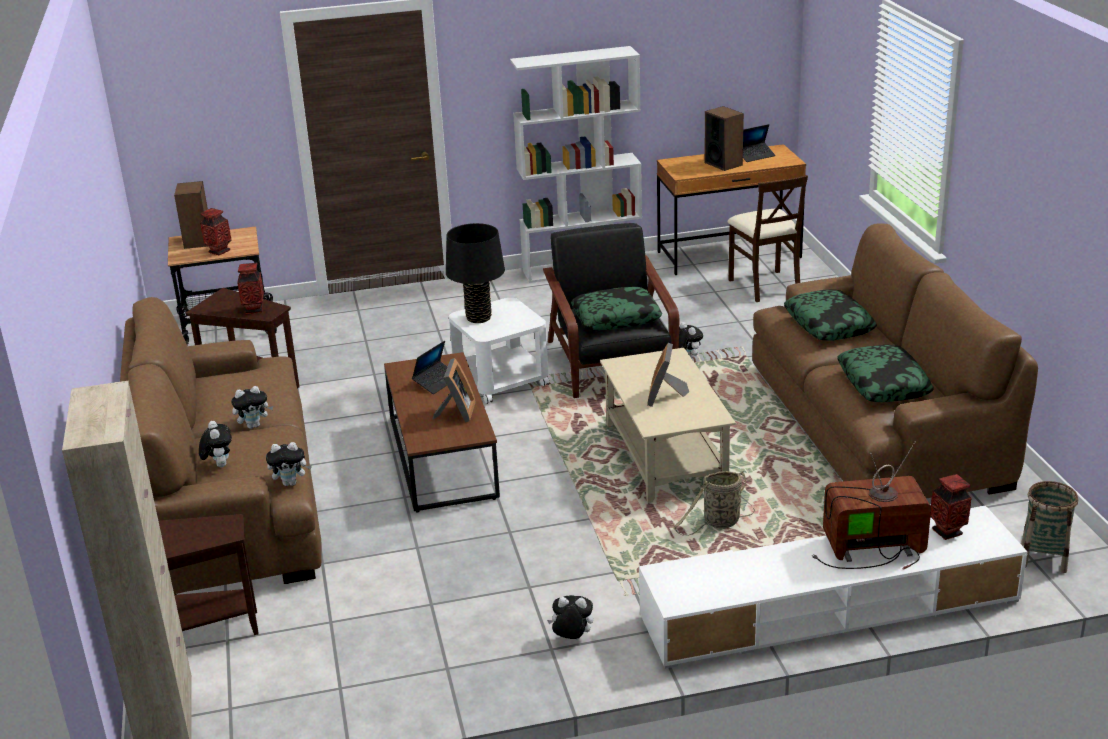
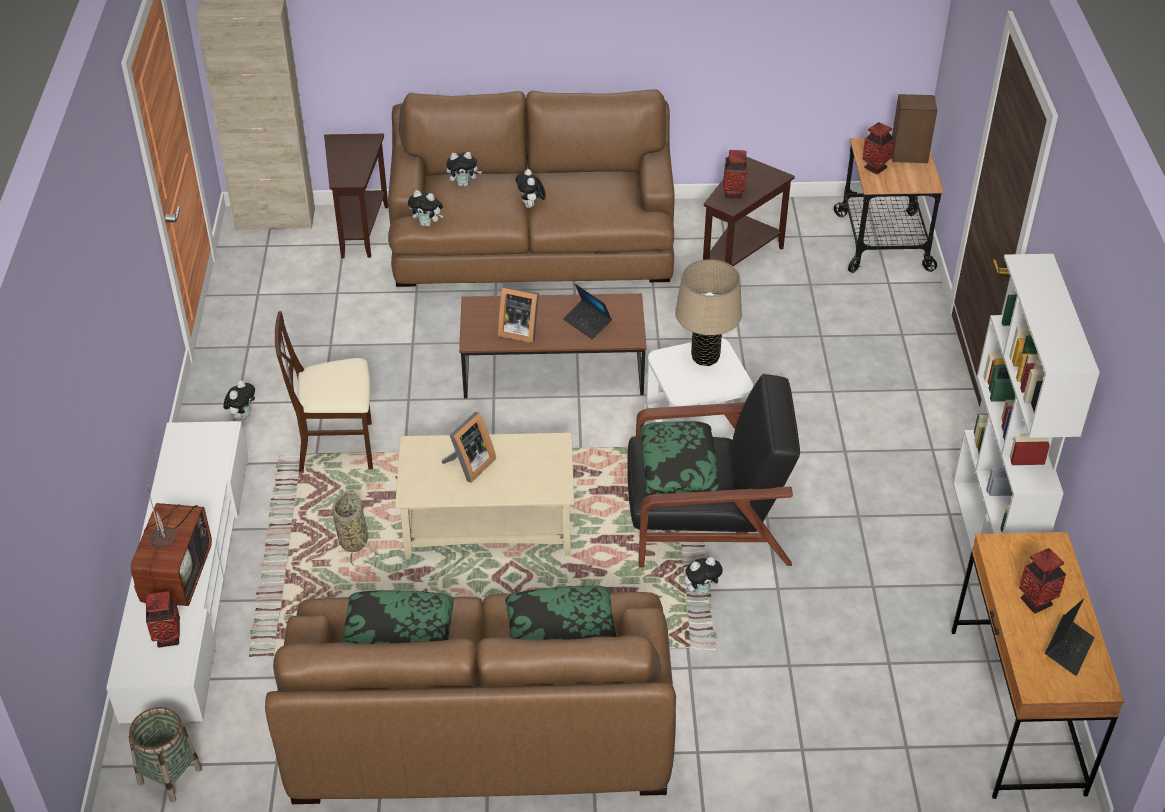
camera: 100 degrees right, 15 degrees up
(291, 483) = (427, 224): plush toy -> plush toy turned 75 degrees counterclockwise
(478, 318) = (705, 357): black table lamp -> beige table lamp
(665, 397) = (469, 465): picture frame -> picture frame turned 105 degrees clockwise
(723, 164) = (1036, 602): speaker -> vase
(755, 156) = (1068, 649): laptop -> laptop turned 135 degrees counterclockwise
(765, 286) = (896, 724): beige chair -> beige chair (337, 447)

